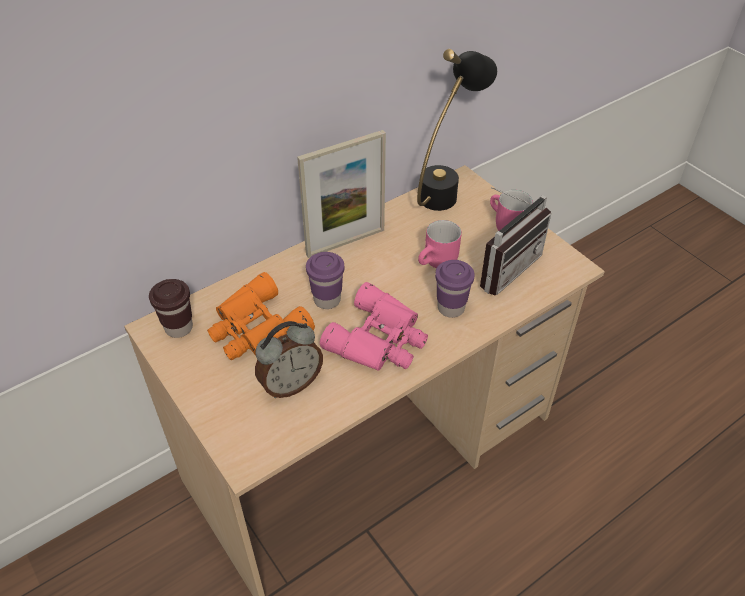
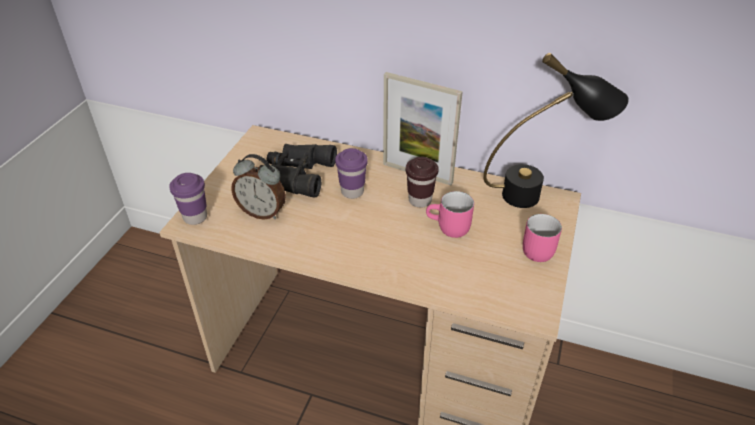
camera: 55 degrees right, 5 degrees down
(179, 328) = (268, 144): brown cup -> brown cup (420, 200)
(256, 330) = (295, 175): orange binoculars -> black binoculars
(380, 340) = (339, 234): pink binoculars -> none
(451, 308) = (407, 257): purple cup -> purple cup (195, 217)
(503, 266) = (486, 267): radio -> none

